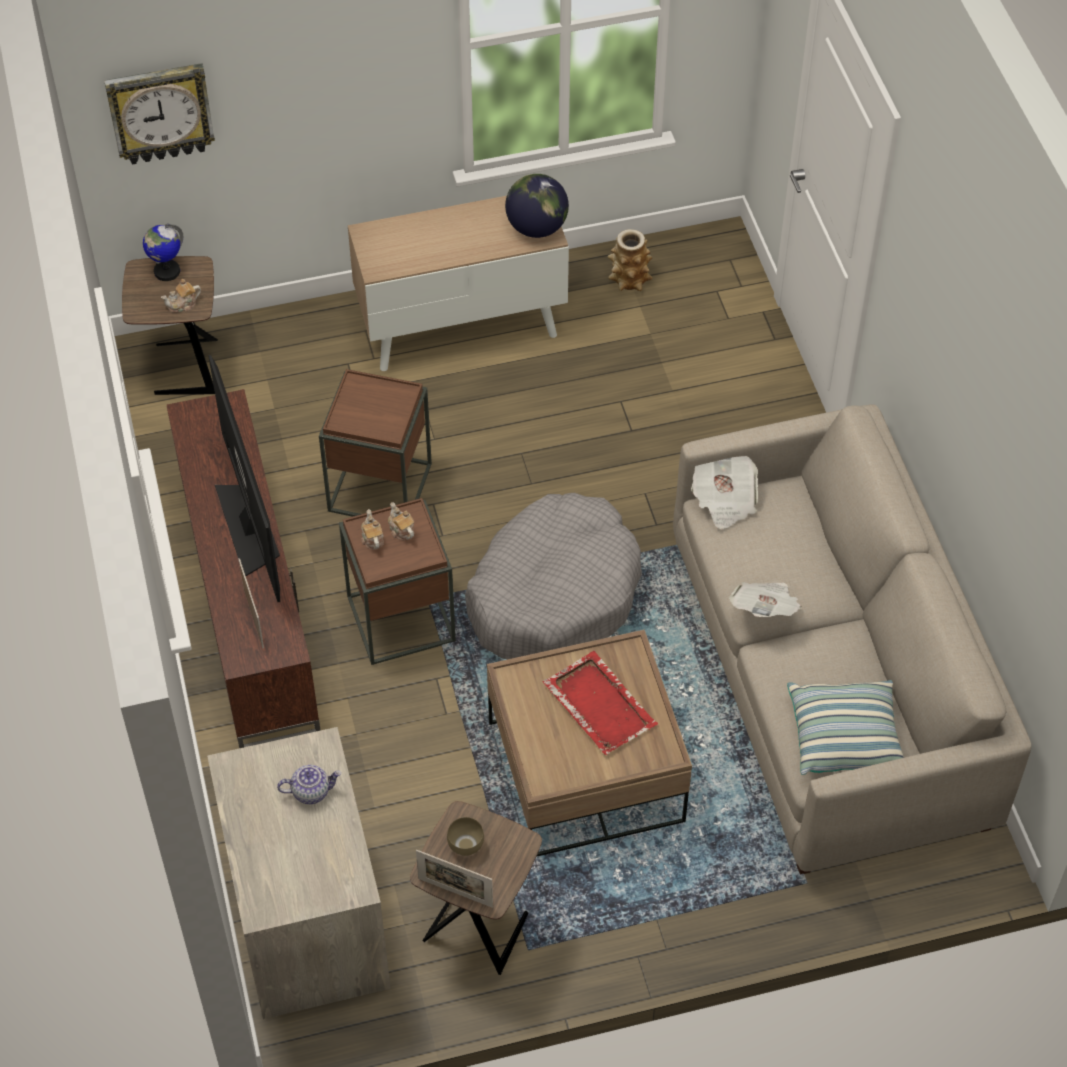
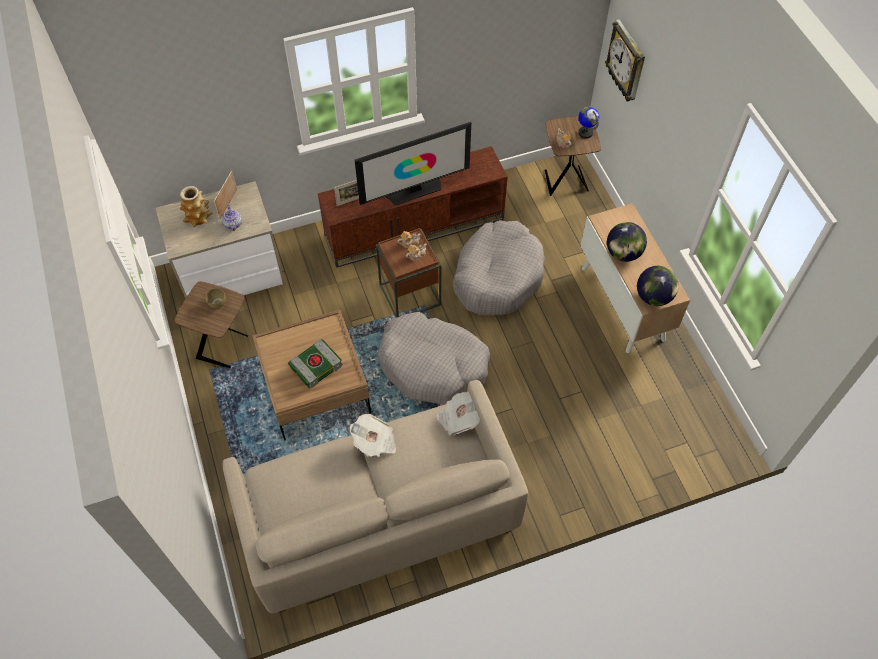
camera: 85 degrees right, 5 degrees up
(380, 487) = (497, 276): brown side table -> grey dog bed
(449, 251) = (623, 253): none -> globe
(455, 892) = (190, 301): picture frame -> picture frame (228, 204)
(599, 704) = (316, 365): red tray -> book
(629, 278) = (685, 390): vase -> vase (198, 217)
(844, 736) = (286, 489): pillow -> none

